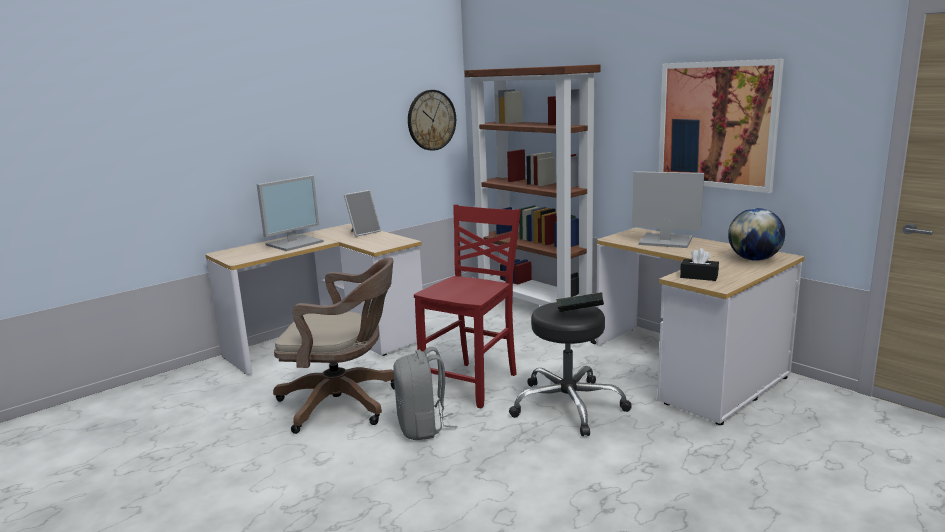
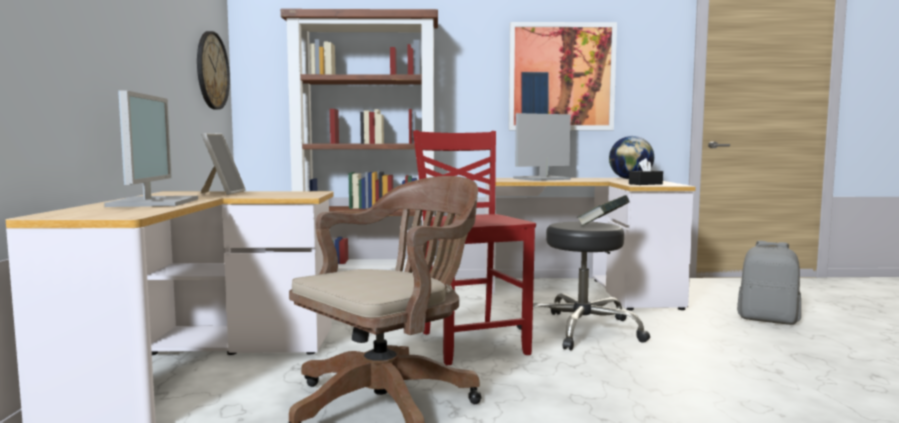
camera: 50 degrees left, 10 degrees down
(423, 427) = (526, 386): grey backpack -> grey backpack (768, 319)

